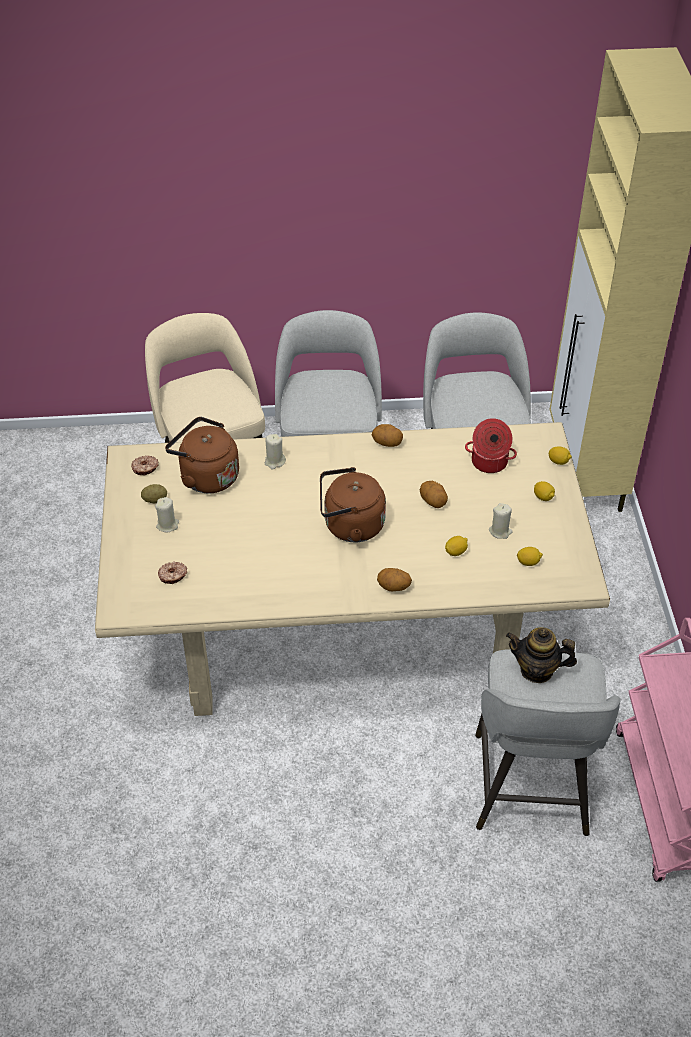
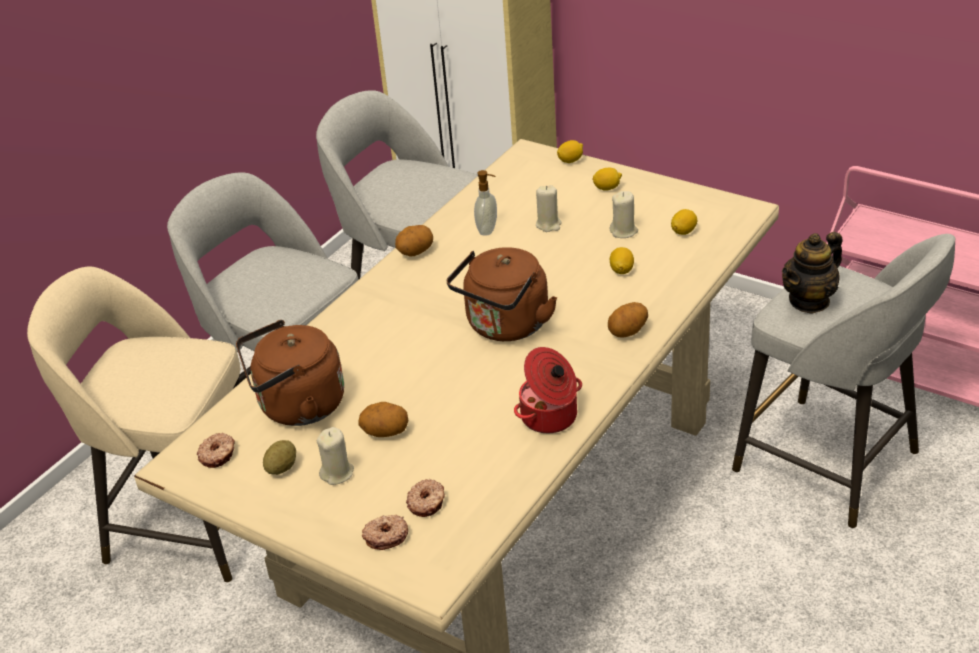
camera: 50 degrees left, 10 degrees down
(136, 573) = (386, 536): none -> donut
(274, 461) = (342, 343): beige candle -> beige candle (548, 224)
(433, 501) = (535, 256): potato -> potato (385, 432)
(441, 463) = (488, 230): none -> soap dispenser
(489, 462) = (523, 200): cooking pot -> cooking pot (550, 417)

